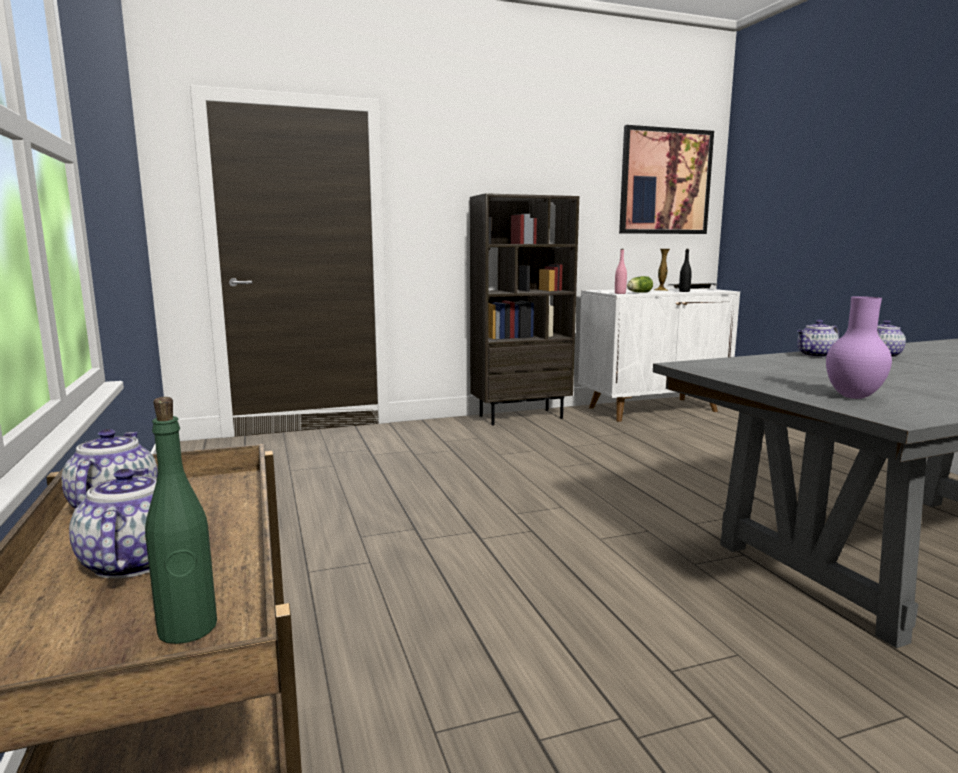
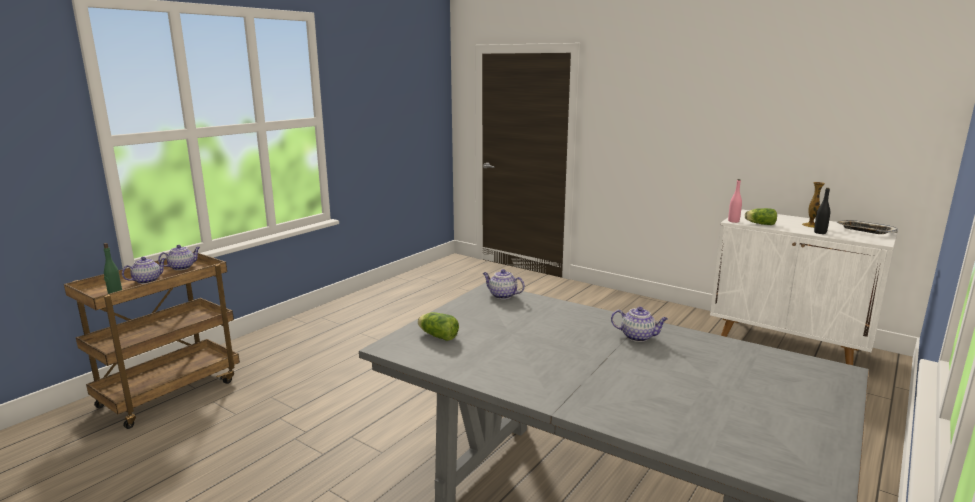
camera: 55 degrees right, 5 degrees up
(521, 417) = (658, 307): brown bookcase -> none
(665, 182) = (867, 106): picture -> none
(815, 355) = (596, 317): teapot -> teapot (502, 295)
(855, 397) = (437, 335): purple vase -> lettuce

